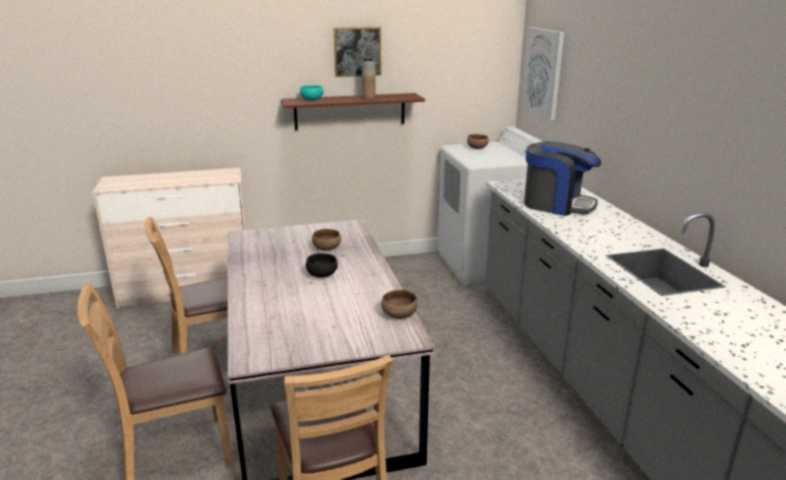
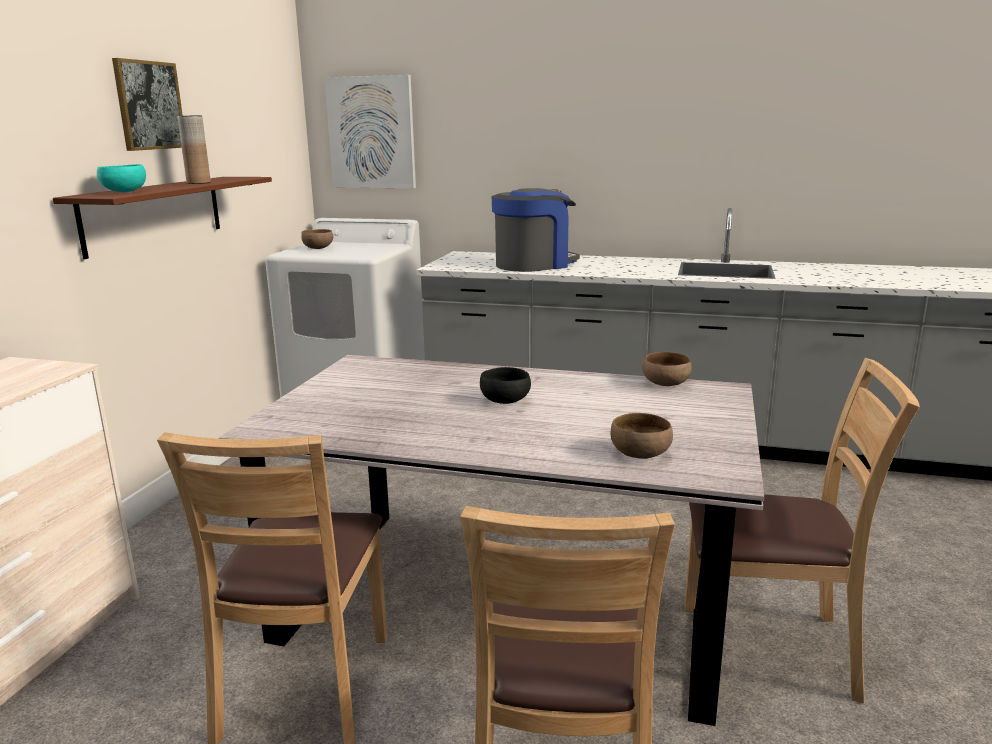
camera: 60 degrees left, 5 degrees down
(327, 248) = (418, 386): brown bowl -> brown bowl (640, 454)

